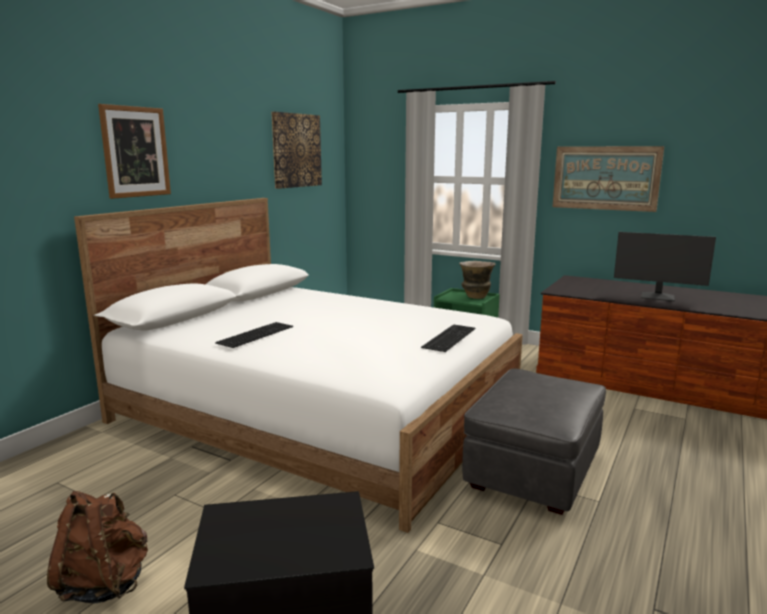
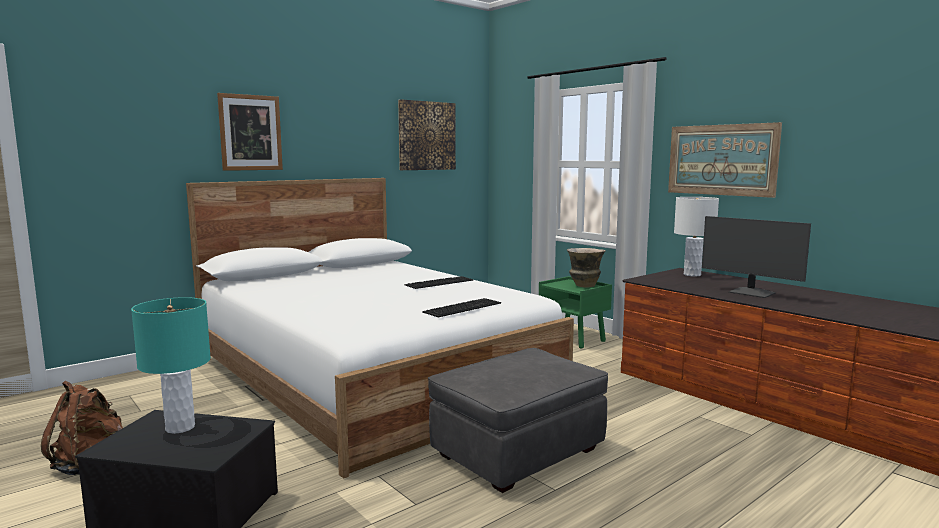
camera: 20 degrees right, 5 degrees down
(255, 334) = (302, 290): keyboard -> keyboard (439, 282)
(266, 522) = (179, 427): none -> turquoise table lamp
(586, 282) = (692, 274): none -> white table lamp

